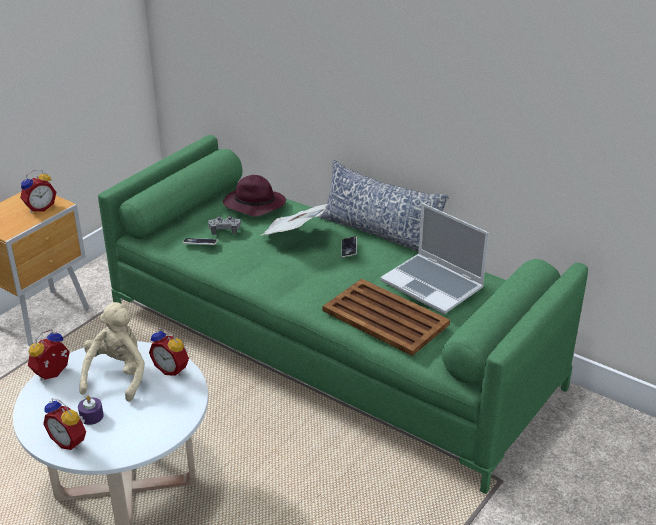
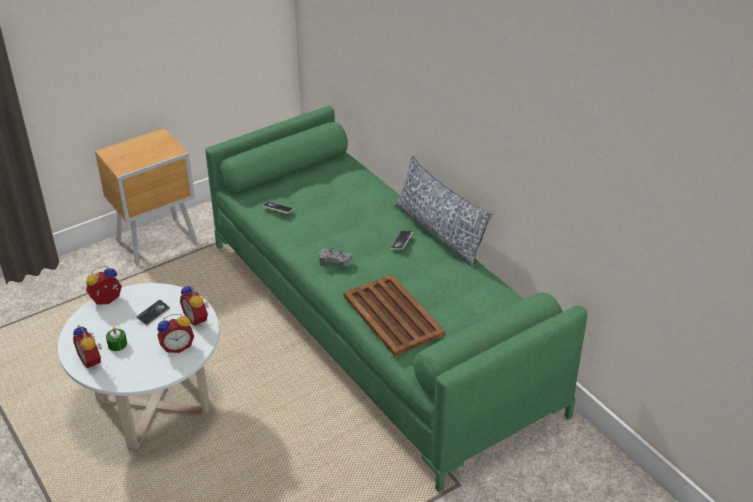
camera: 20 degrees right, 5 degrees up
(40, 208) = (158, 150): alarm clock -> alarm clock (177, 346)
(91, 416) = (117, 344): purple candle -> green candle
(117, 375) = (153, 314): beige plush toy -> phone
(224, 228) = (306, 199): grey game controller -> grey game controller (335, 261)
(253, 205) = (343, 180): purple hat -> none
(294, 235) = (361, 218): newspaper -> none
(433, 285) = (454, 294): laptop -> none

